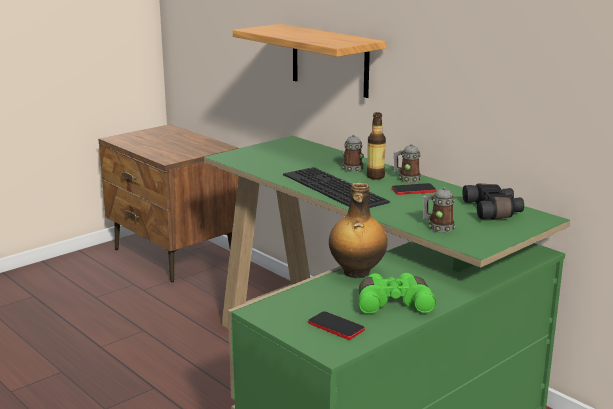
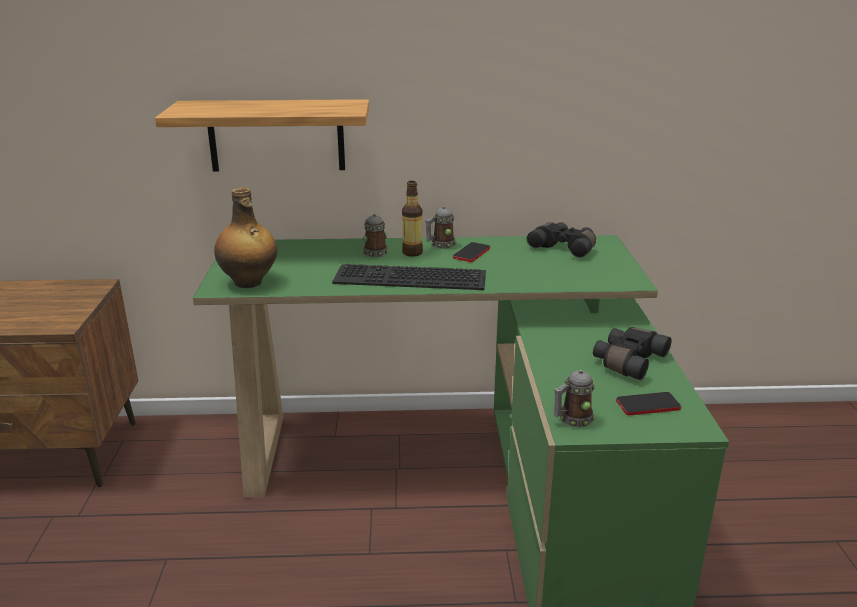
camera: 50 degrees left, 5 degrees up
(356, 273) = (547, 351): bottle -> bottle (249, 283)
(393, 302) = (627, 361): green binoculars -> black binoculars
(438, 227) = (570, 277): mug -> mug (572, 419)

